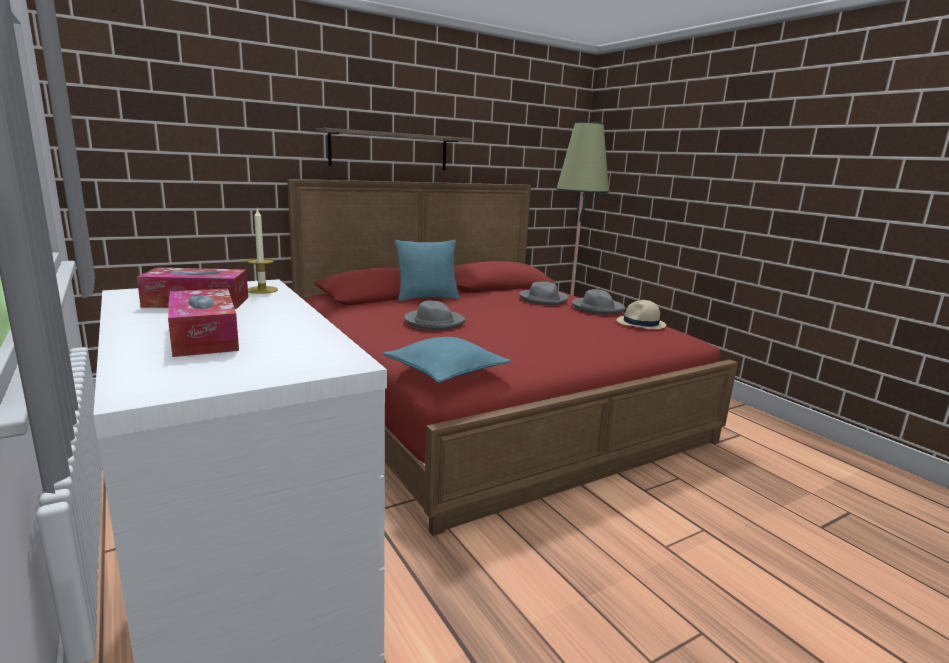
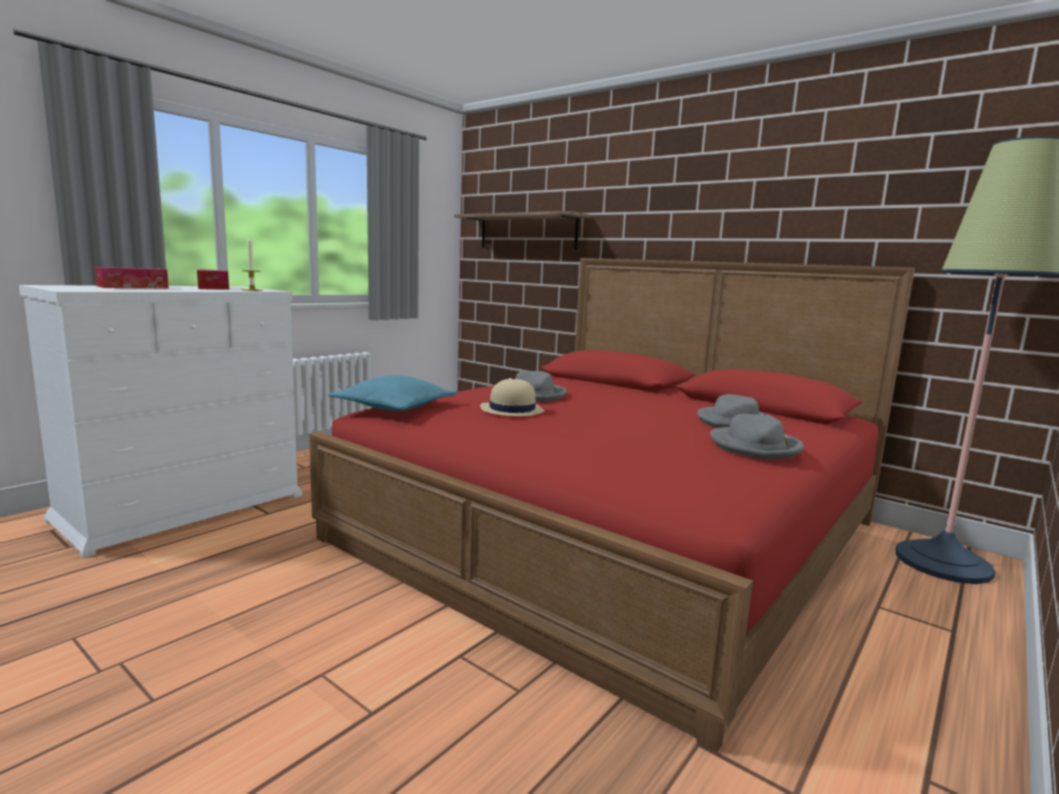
camera: 70 degrees right, 5 degrees down
(390, 150) = (689, 226): shelf -> shelf (527, 232)
(427, 298) = (625, 389): turquoise pillow -> none
(641, 324) = (719, 470): beige hat -> beige hat (511, 410)

